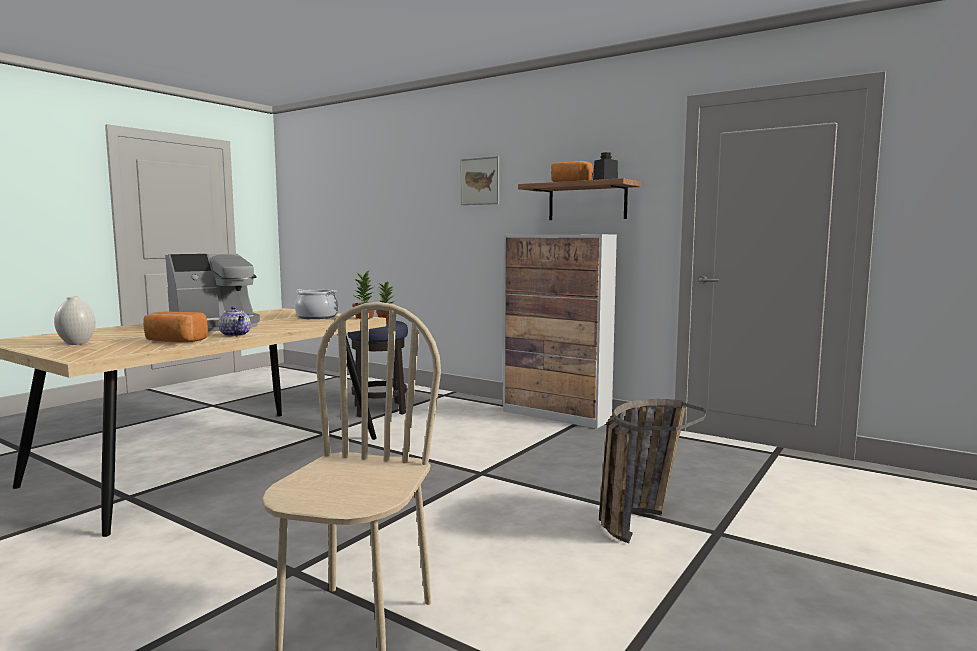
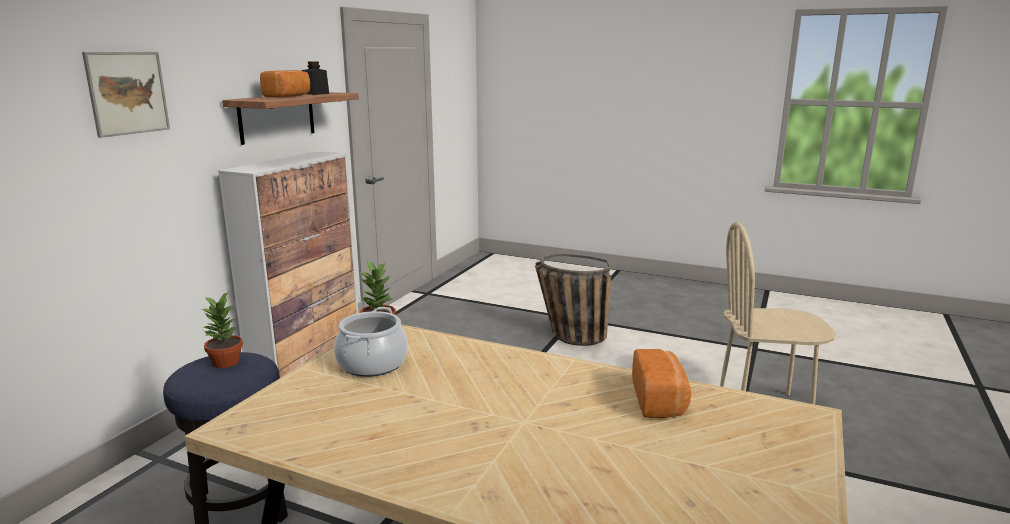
camera: 100 degrees left, 10 degrees up
(77, 343) = (745, 476): white vase -> none
(215, 326) = (507, 418): coffee machine -> none
(235, 335) = (583, 375): teapot -> none

